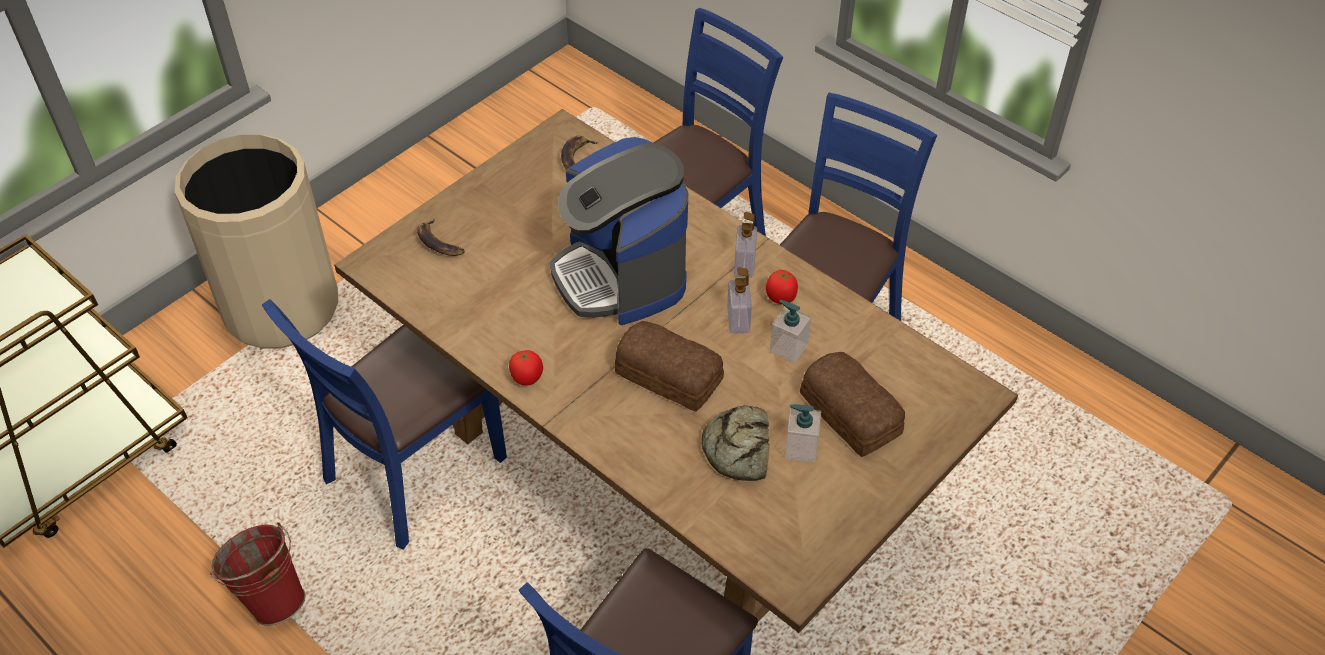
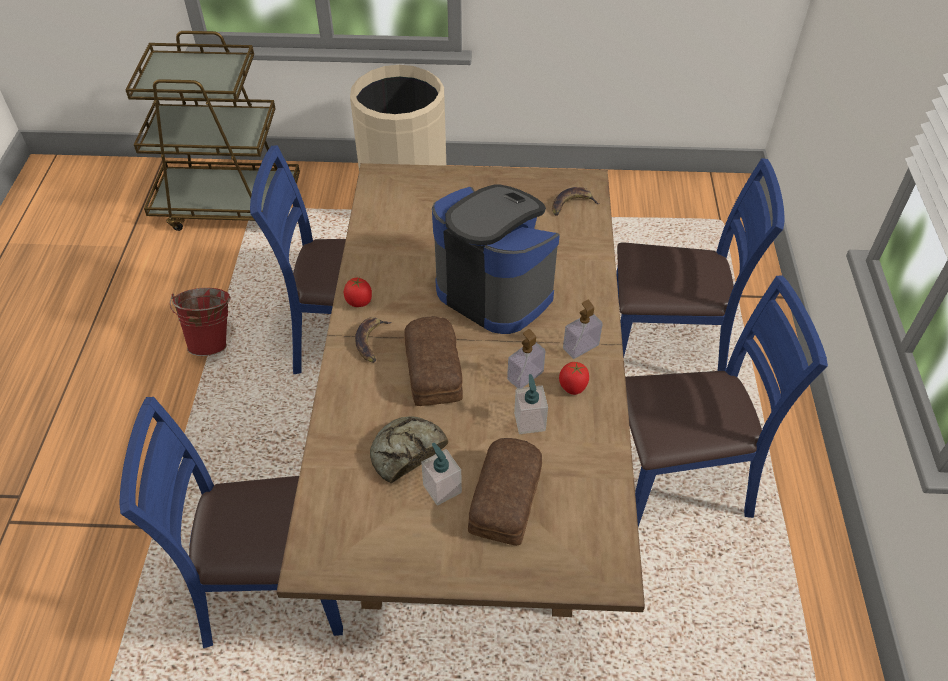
camera: 50 degrees right, 0 degrees up
(438, 243) = (426, 192): banana -> banana (371, 341)
(621, 275) = (495, 290): coffee machine -> coffee machine turned 105 degrees clockwise

